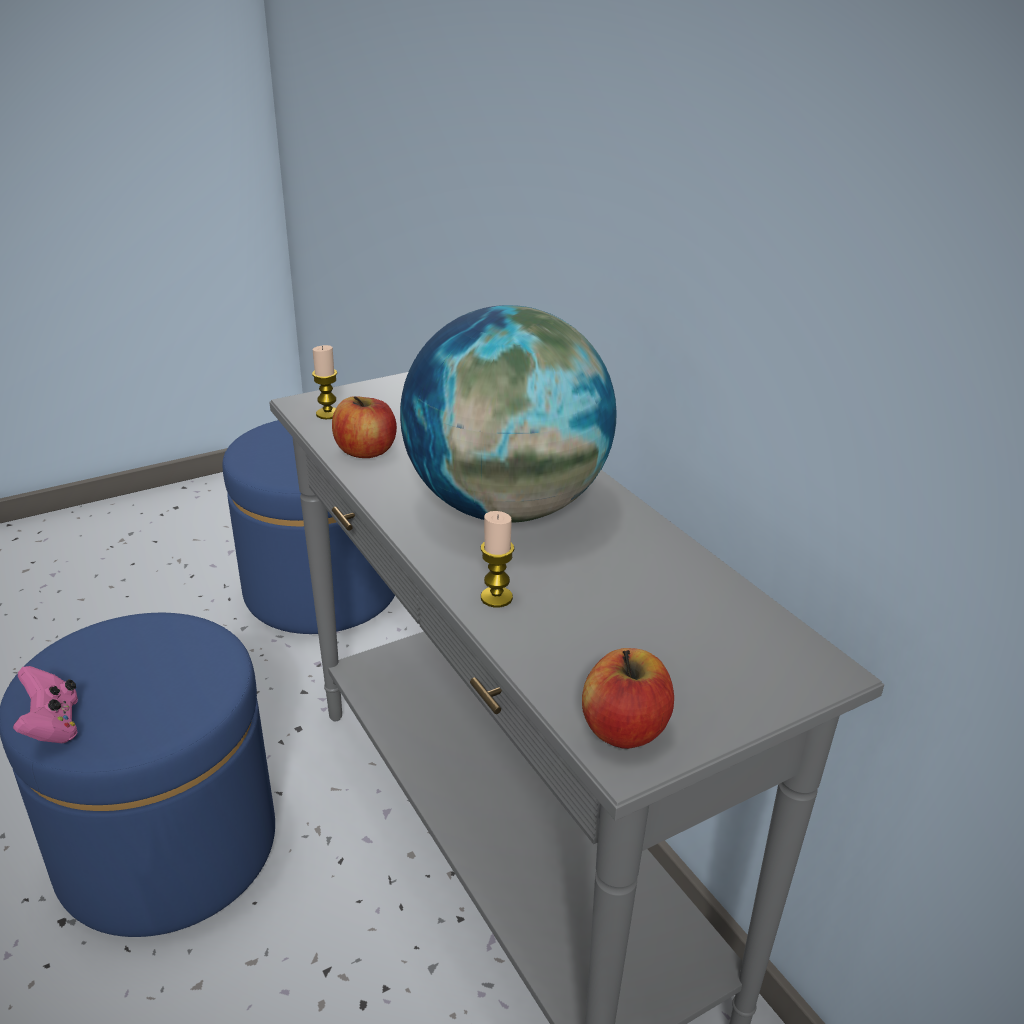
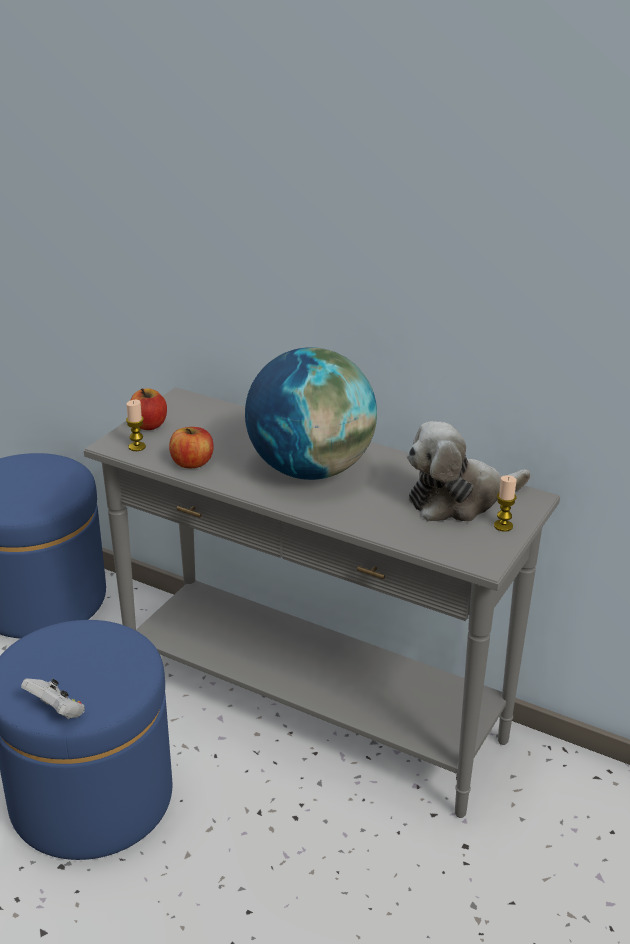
camera: 30 degrees left, 0 degrees up
(53, 725) = (57, 712): pink game controller -> white game controller
(496, 597) = (357, 517): candle -> candle (503, 526)
(625, 729) = (474, 553): apple -> apple (148, 425)
(687, 626) = (459, 500): none -> plush toy

